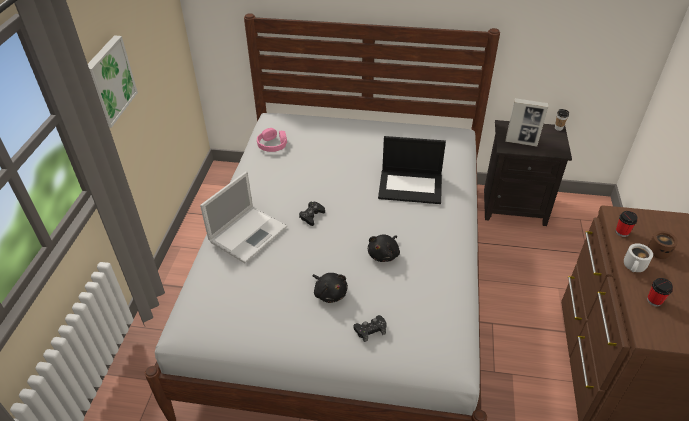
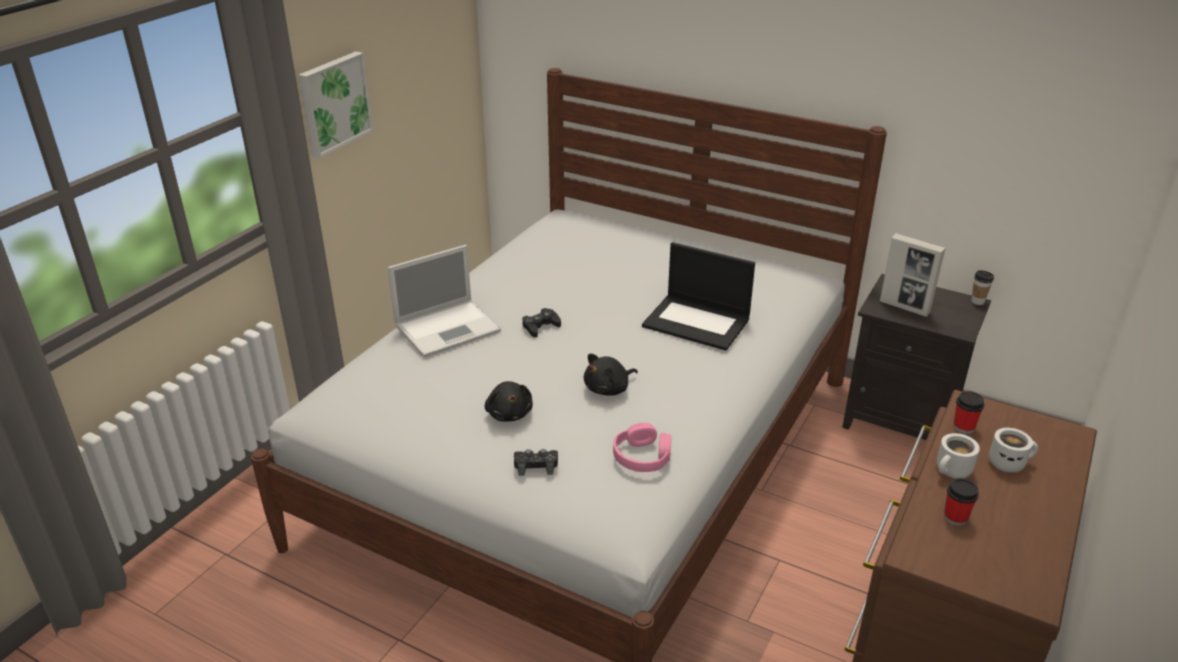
camera: 20 degrees right, 10 degrees down
(272, 145) = (541, 242): pink headphones -> pink headphones (642, 457)
(659, 251) = (1008, 462): brown mug -> white mug

